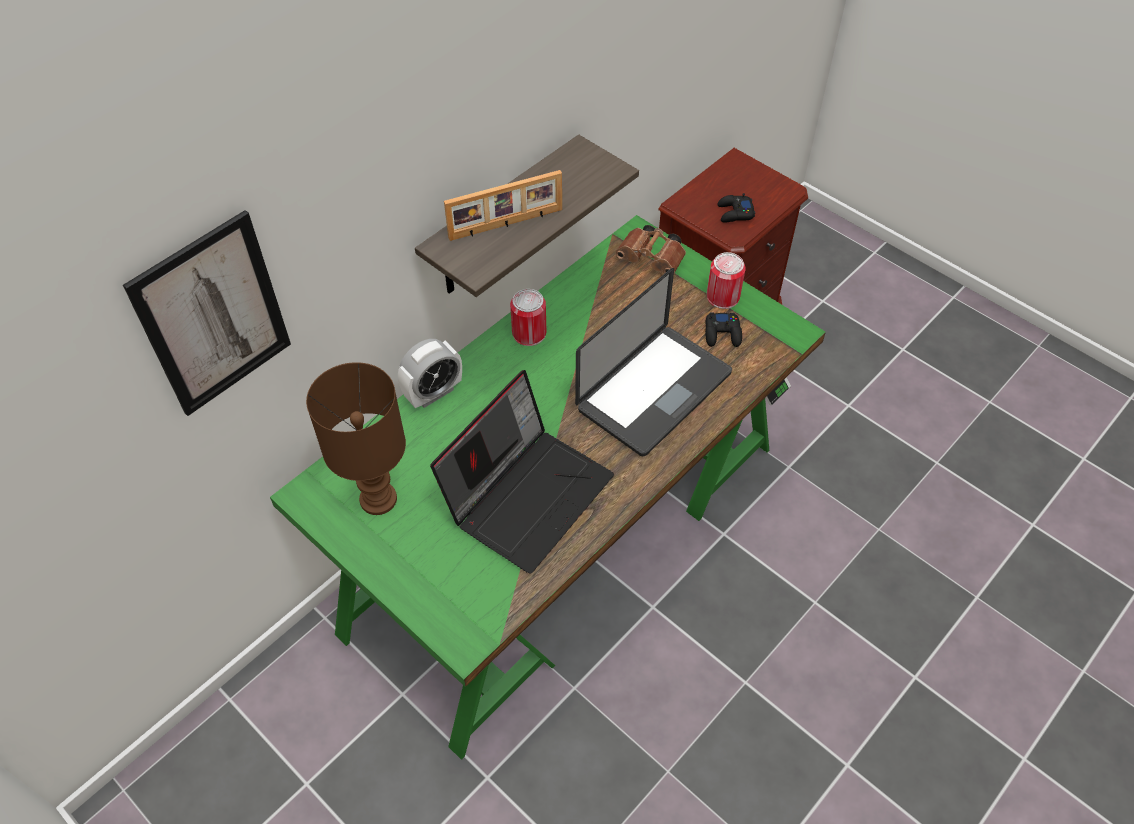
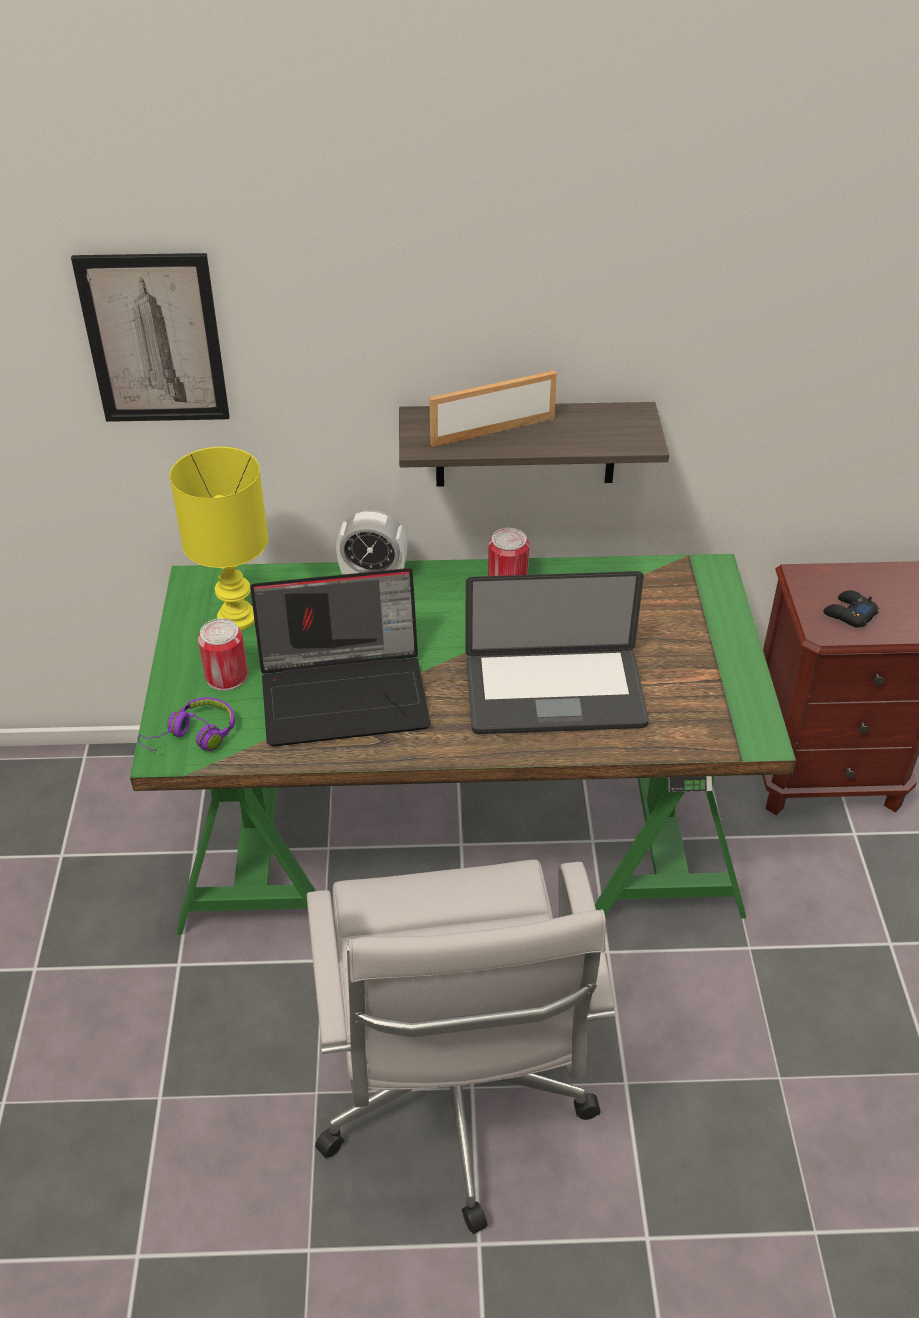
camera: 45 degrees right, 10 degrees down
(377, 500) = (235, 618): brown table lamp -> yellow table lamp
(468, 611) = (194, 736): none -> purple headphones
(506, 225) = (492, 430): picture frame -> picture frame turned 135 degrees clockwise
(653, 260) = (699, 596): brown binoculars -> none
(722, 333) = (684, 693): black game controller -> none
(723, 297) = (726, 665): can -> can (226, 676)
(750, 703) = (455, 1108): none -> white office chair

